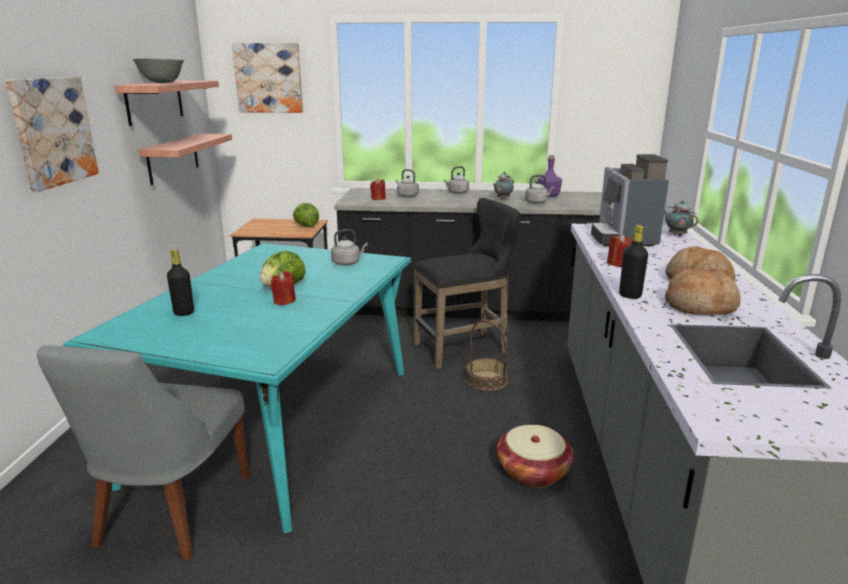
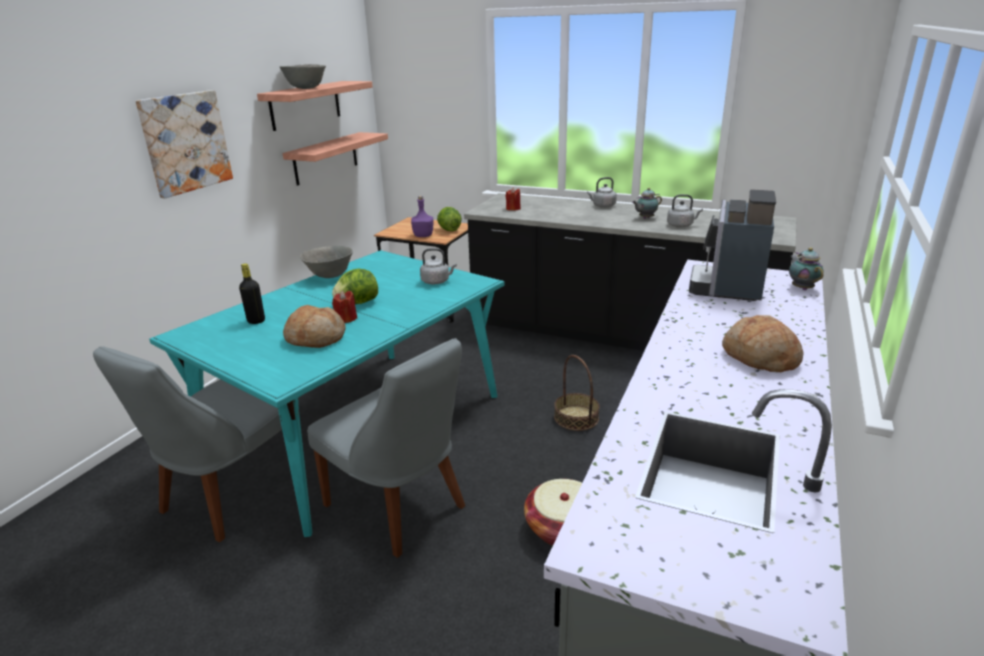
camera: 20 degrees right, 5 degrees up
(230, 268) = (330, 276): none -> grey bowl
(269, 78) = (428, 76): picture -> none
(369, 486) = (399, 508): none -> grey chair
(407, 196) = (545, 207): grey kettle -> none
(466, 349) = (576, 378): black stool -> none
(549, 196) = (703, 217): purple bottle -> purple bottle (423, 235)
(618, 263) = (687, 321): red candle -> none
(630, 295) = (657, 366): black bottle -> none
(700, 306) = (727, 392): bread -> bread (316, 338)

